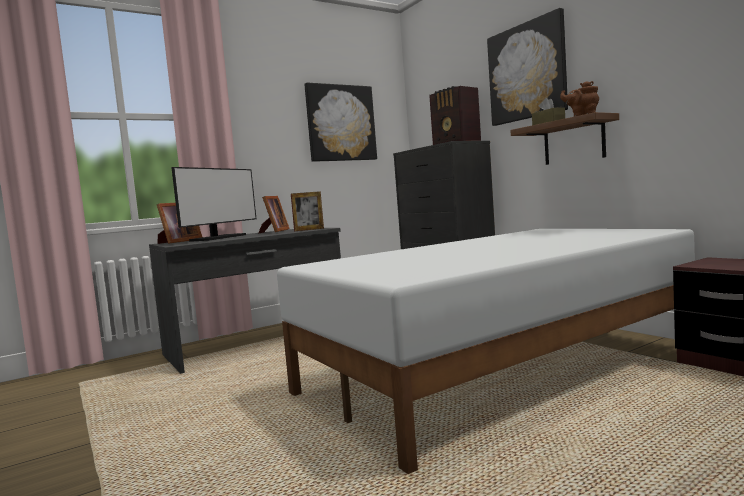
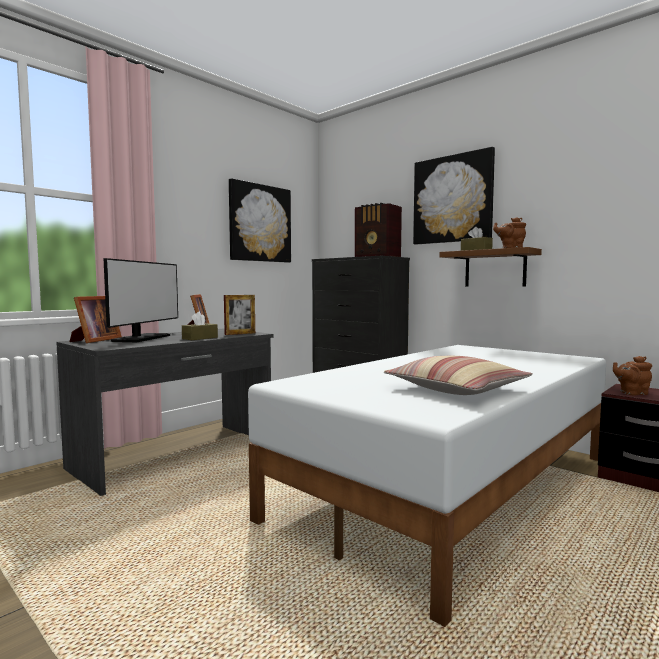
camera: 15 degrees left, 0 degrees up
(266, 234) = (200, 338): none -> brown tissue box
(461, 261) = (456, 389): none -> pillow
(710, 264) = (631, 393): none -> brown teapot

